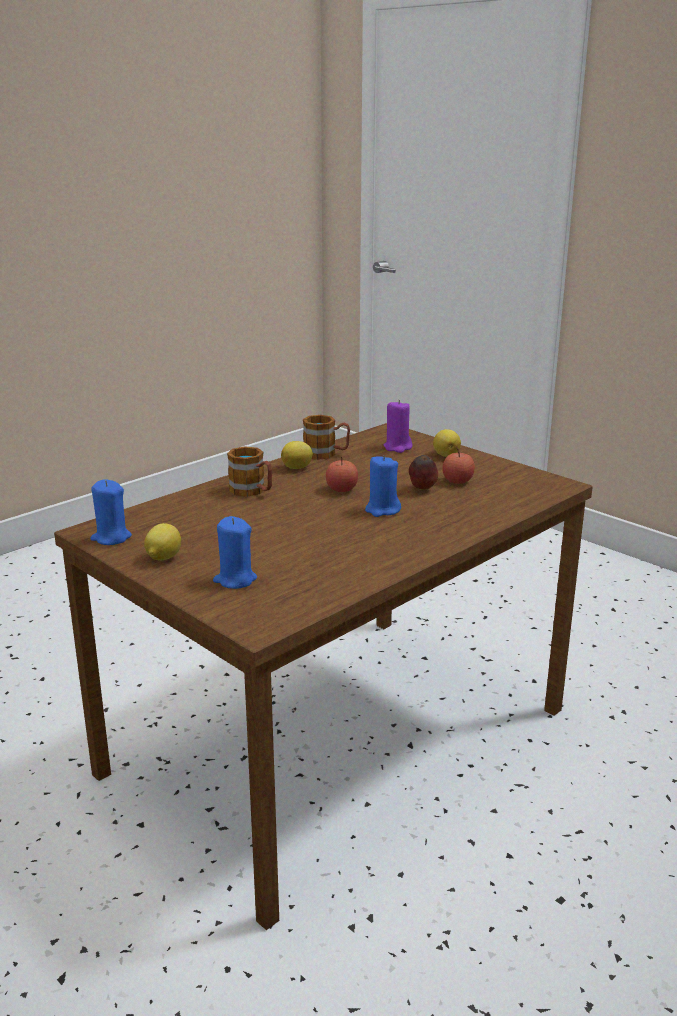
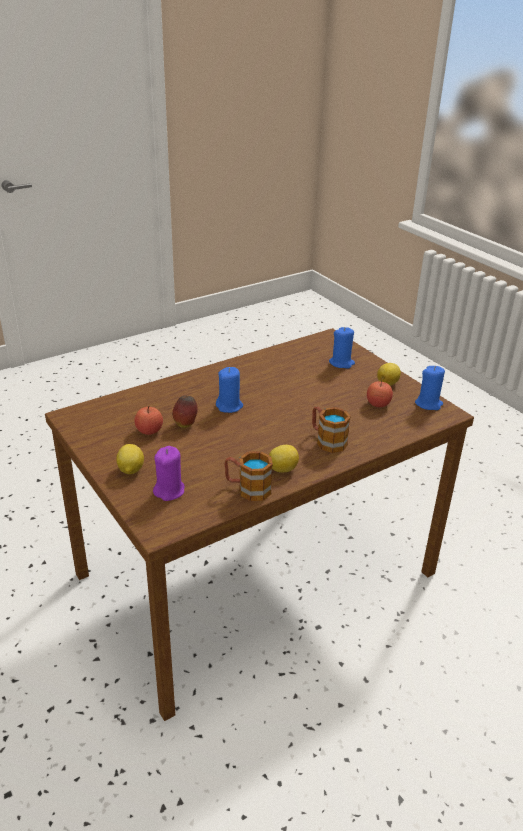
camera: 170 degrees left, 10 degrees up
(341, 489) = (251, 433): apple -> apple (378, 404)

